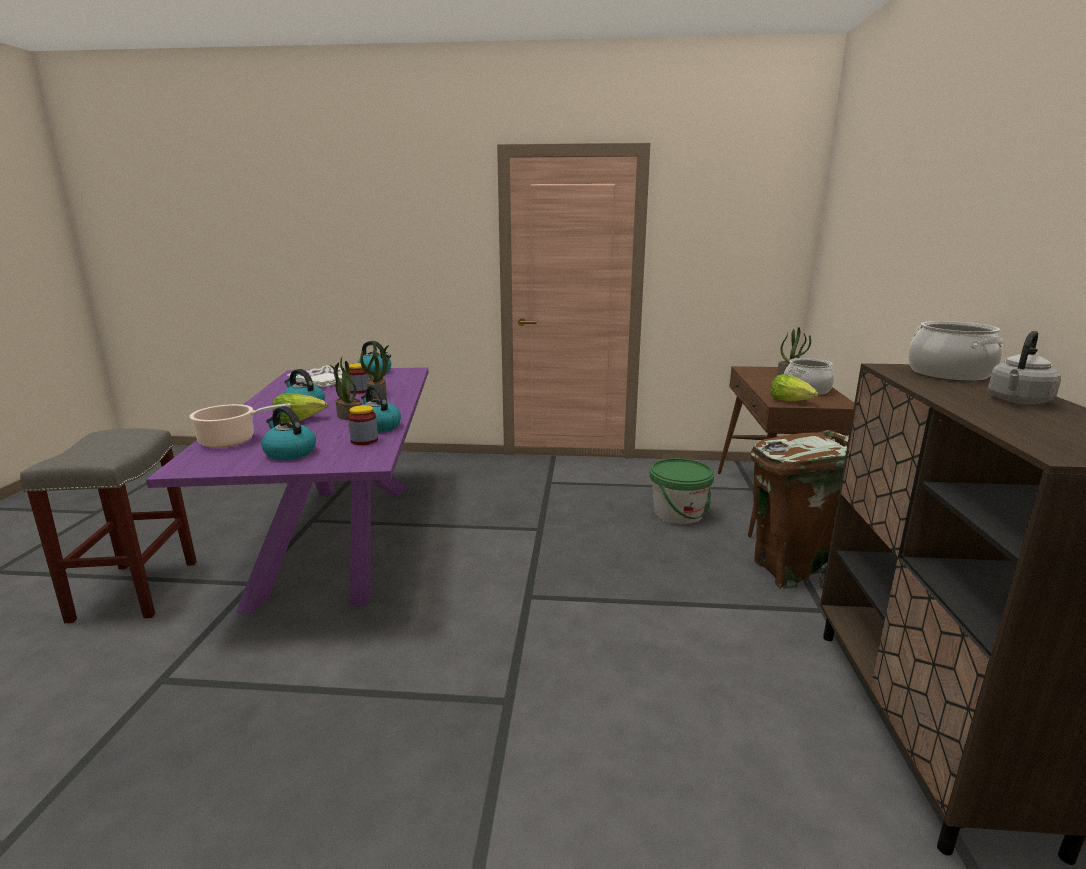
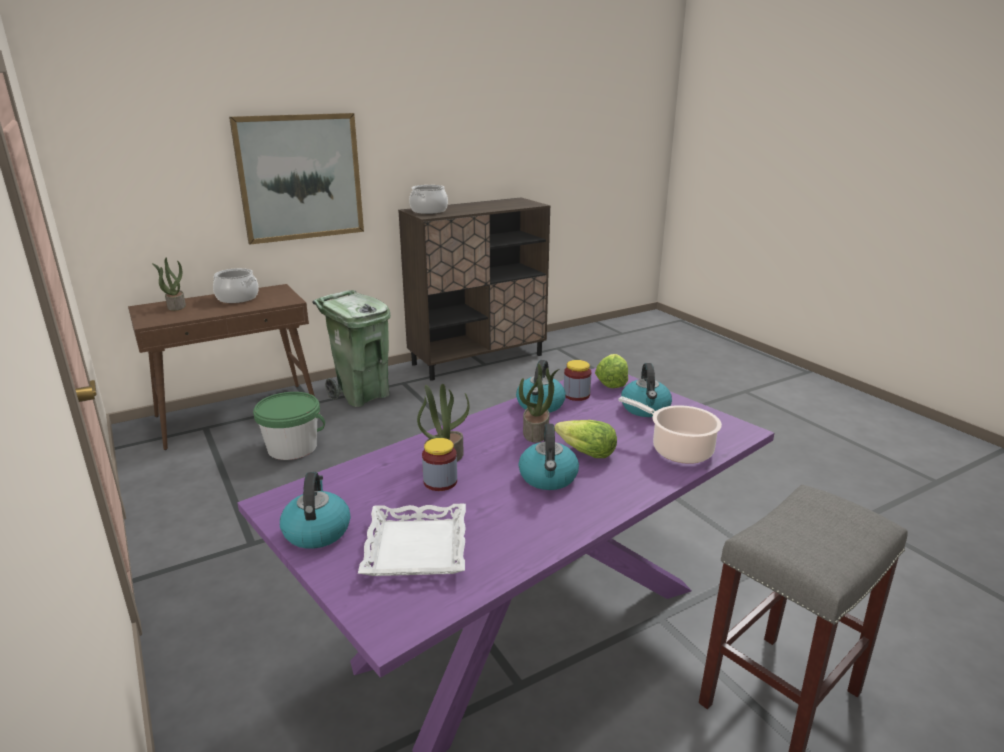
camera: 125 degrees left, 5 degrees up
(790, 401) = (281, 299): lettuce -> lettuce (611, 382)
(790, 571) = (362, 395): brown trash can -> green trash can
(915, 277) = (300, 177): none -> picture
(1017, 401) = (471, 206): grey kettle -> none

